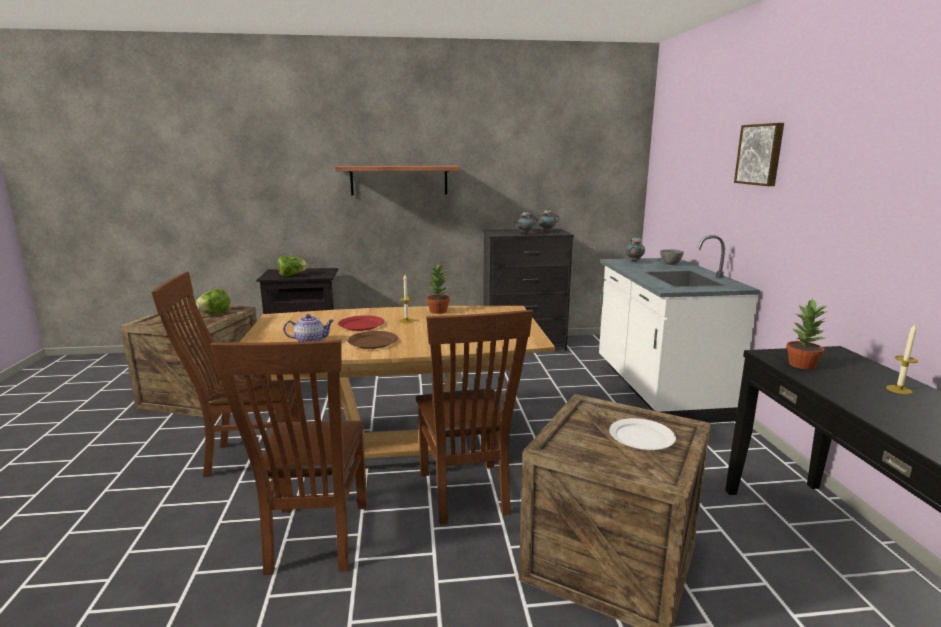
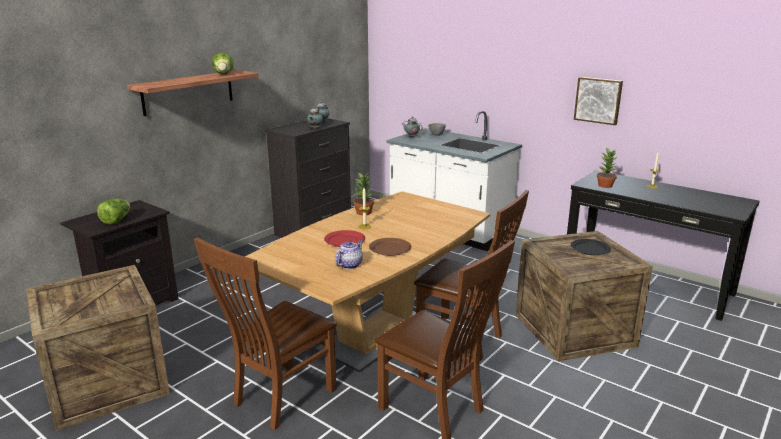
camera: 45 degrees left, 5 degrees up
(213, 313) = (105, 285): lettuce -> lettuce (224, 74)
(641, 437) = (590, 249): white plate -> black plate
(760, 154) = (507, 52): picture -> picture (598, 100)

